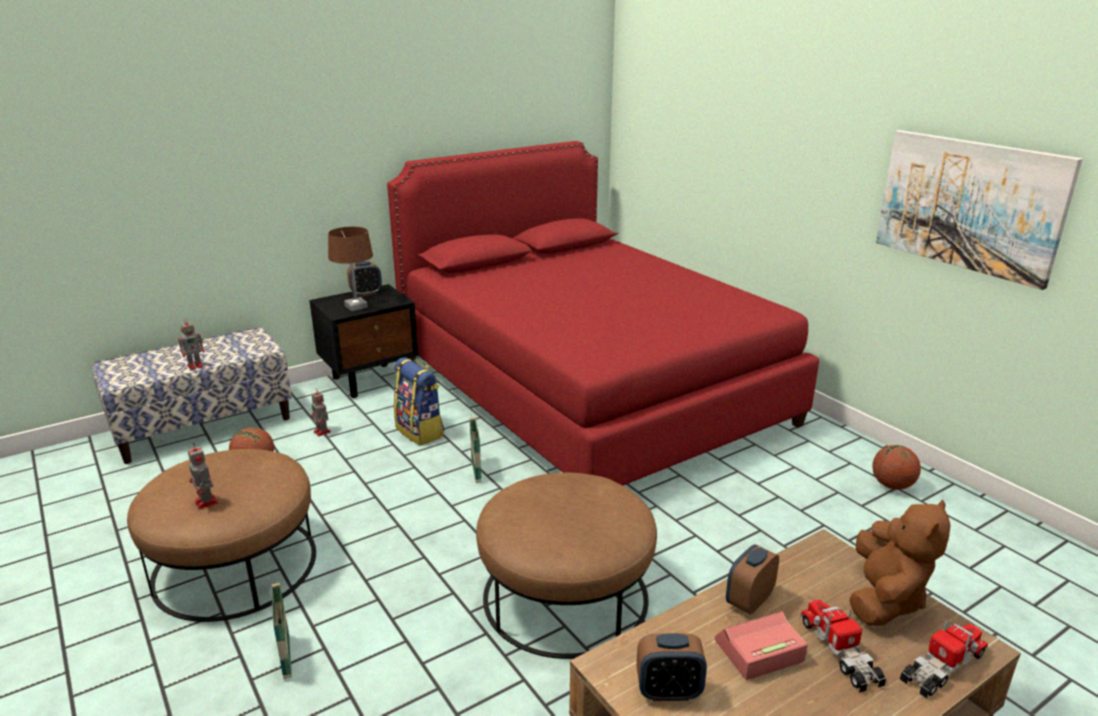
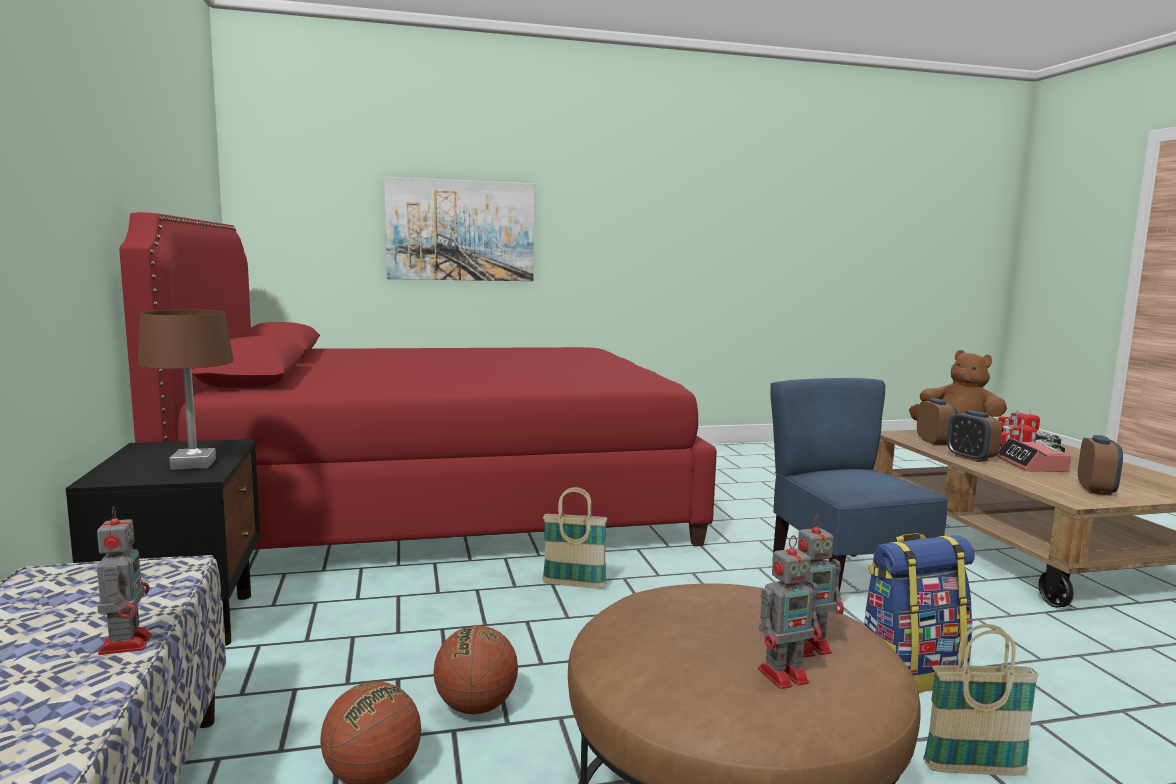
camera: 70 degrees left, 15 degrees down
(322, 432) = (323, 686): toy robot -> toy robot (785, 675)
(366, 293) = (140, 455): alarm clock -> alarm clock (934, 442)
(420, 432) = (428, 604): backpack -> backpack (910, 673)
(566, 596) = (845, 580): brown ottoman -> blue chair
(892, 485) = (718, 456): basketball -> basketball (476, 707)
(969, 205) = (694, 229): picture -> picture (460, 230)

